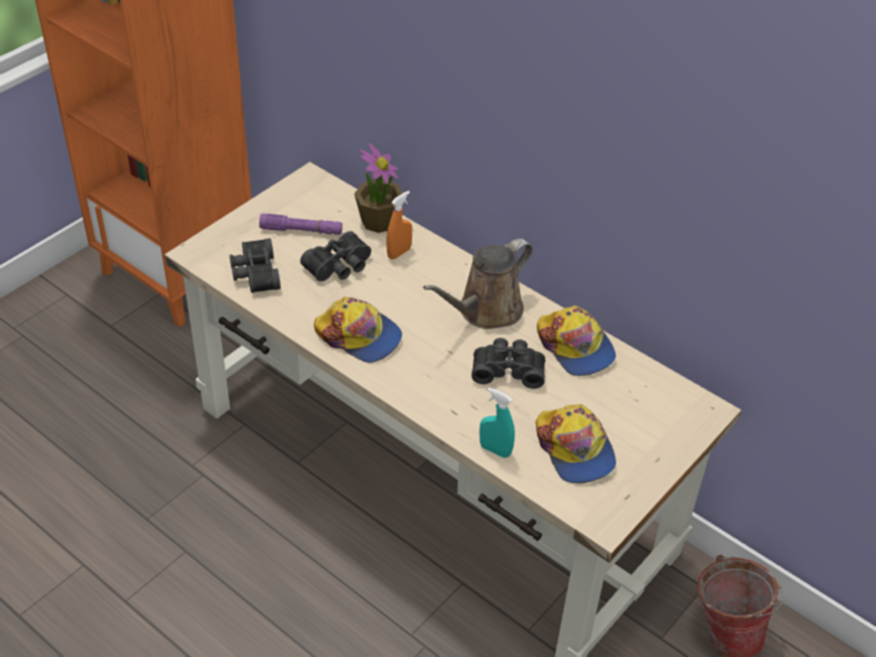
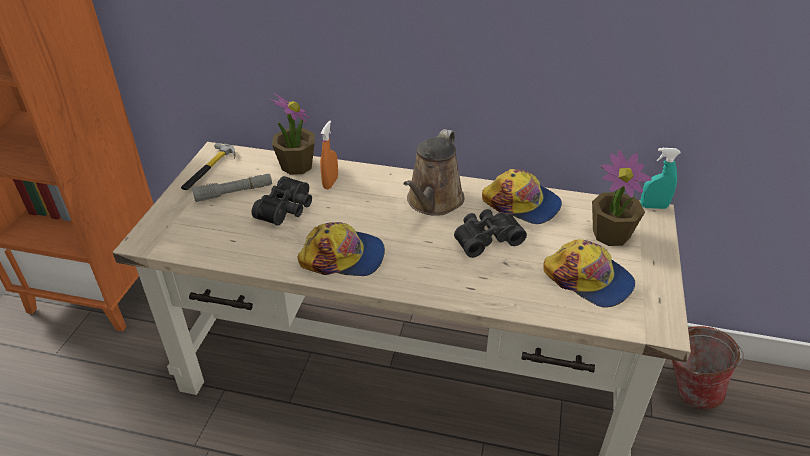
camera: 25 degrees left, 5 degrees down
(254, 273) = (212, 239): black binoculars -> none
(292, 195) = (208, 169): none -> hammer
(301, 231) = (234, 193): purple flashlight -> grey flashlight
(495, 450) = (529, 305): turquoise spray bottle -> turquoise spray bottle (653, 206)
(640, 414) = (611, 234): none -> potted plant

